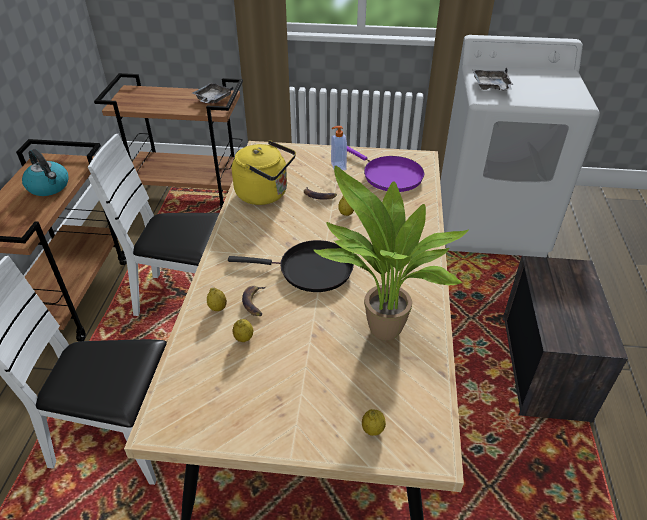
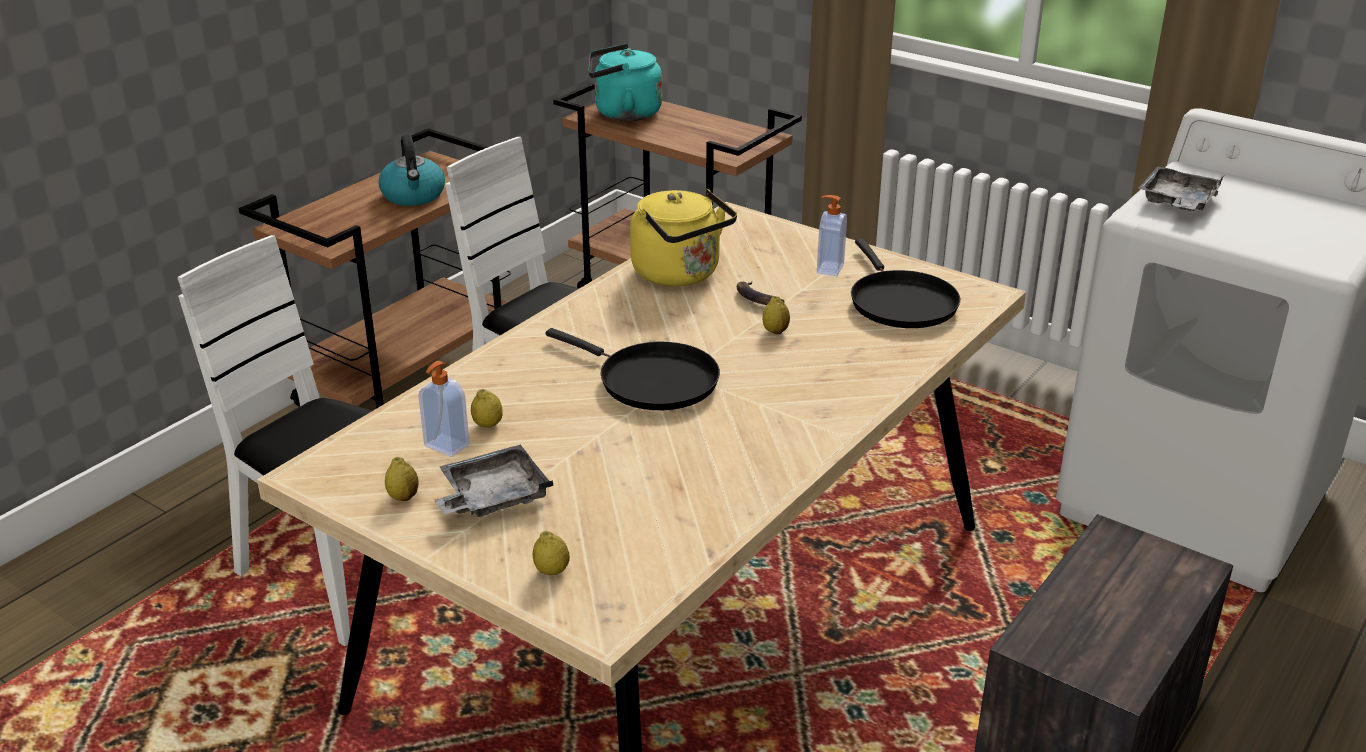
camera: 30 degrees right, 10 degrees down
(136, 99) = (623, 113): none -> turquoise kettle
(212, 99) = (738, 137): grey tray -> grey tray (492, 496)
(218, 308) = (487, 383): lemon -> lemon (403, 497)
(231, 365) = (446, 446): none -> soap dispenser
(255, 302) = (539, 393): banana -> none
(380, 333) = (672, 480): potted plant -> none
(389, 176) = (900, 302): purple frying pan -> black frying pan

